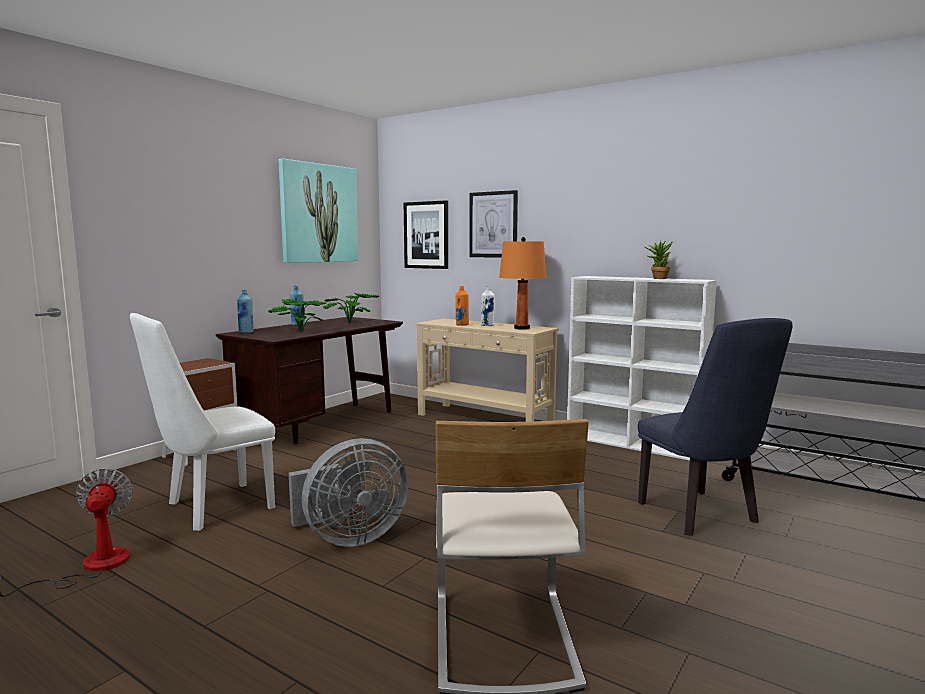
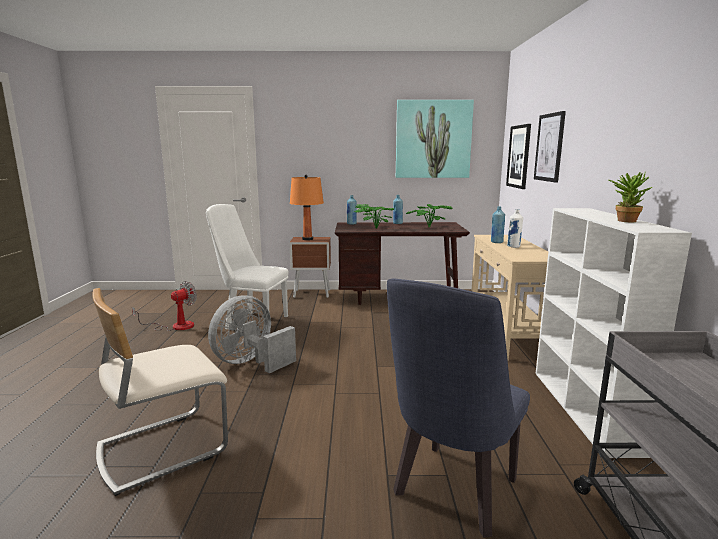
camera: 55 degrees right, 5 degrees up
(349, 538) = (251, 363): grey fan -> grey fan turned 105 degrees clockwise
(462, 325) = (496, 242): orange bottle -> blue bottle
(522, 328) = (528, 254): orange table lamp -> orange table lamp (307, 239)

